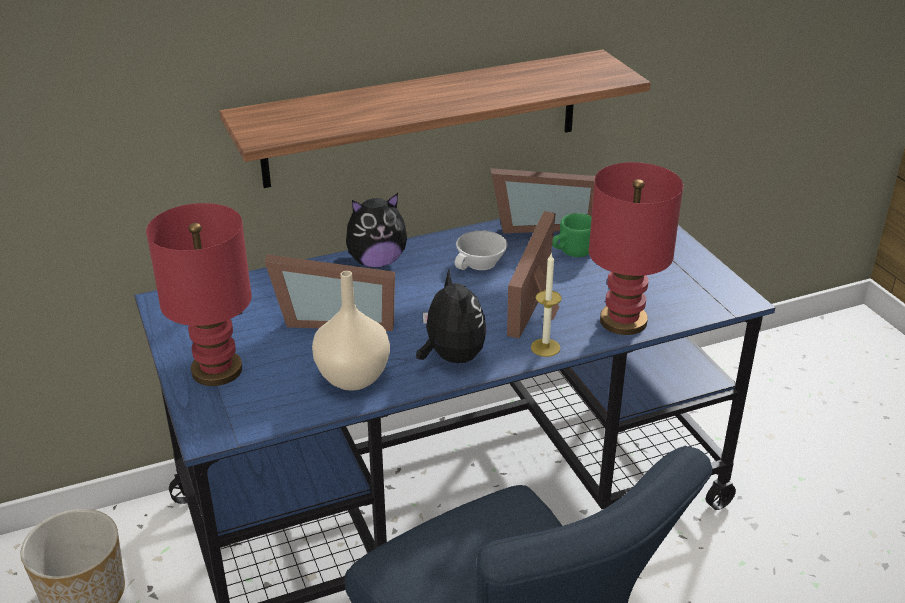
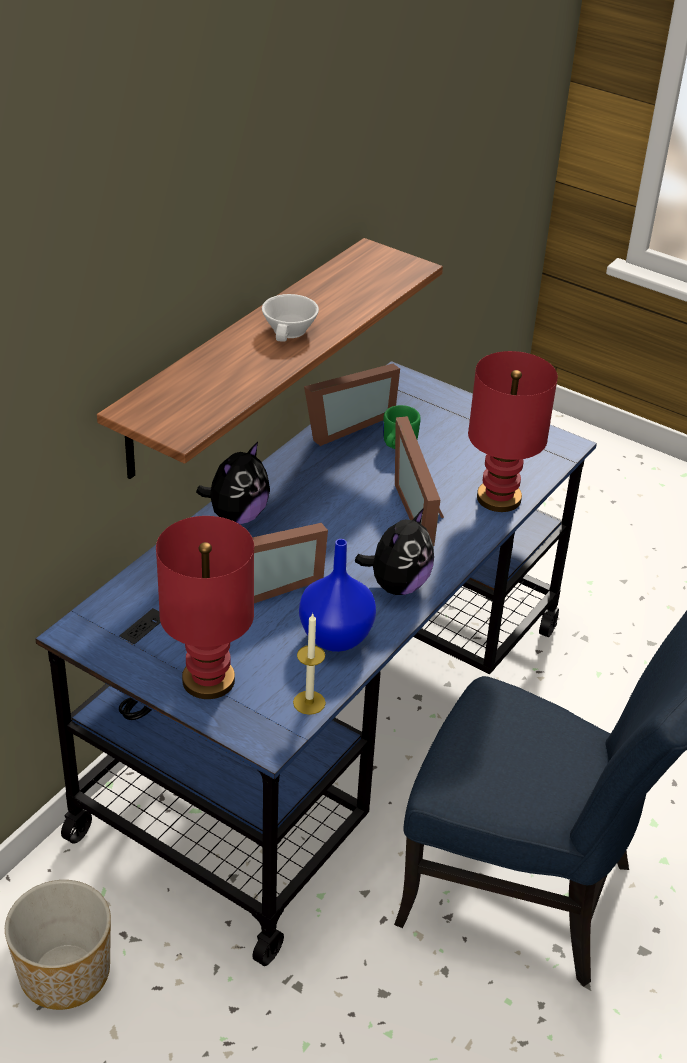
camera: 35 degrees left, 5 degrees up
(351, 378) = (334, 638): beige vase -> blue vase
(451, 357) = (397, 585): plush toy -> plush toy turned 90 degrees clockwise
(481, 263) = (332, 484): white cup -> white cup (291, 331)
(545, 347) = (462, 546): candle -> candle (309, 702)

